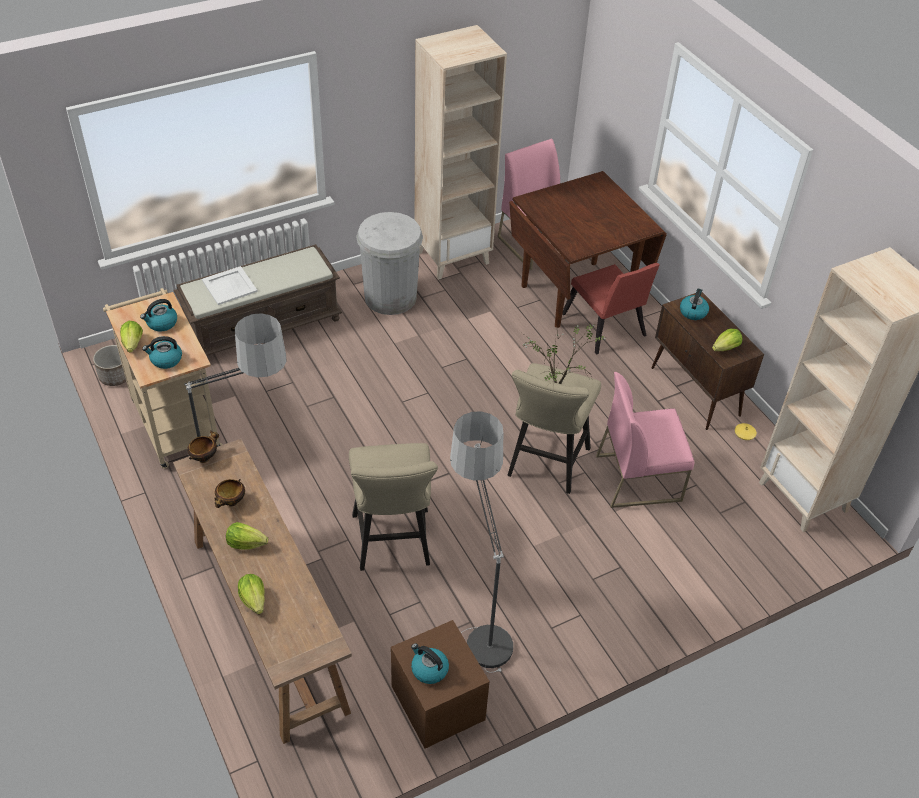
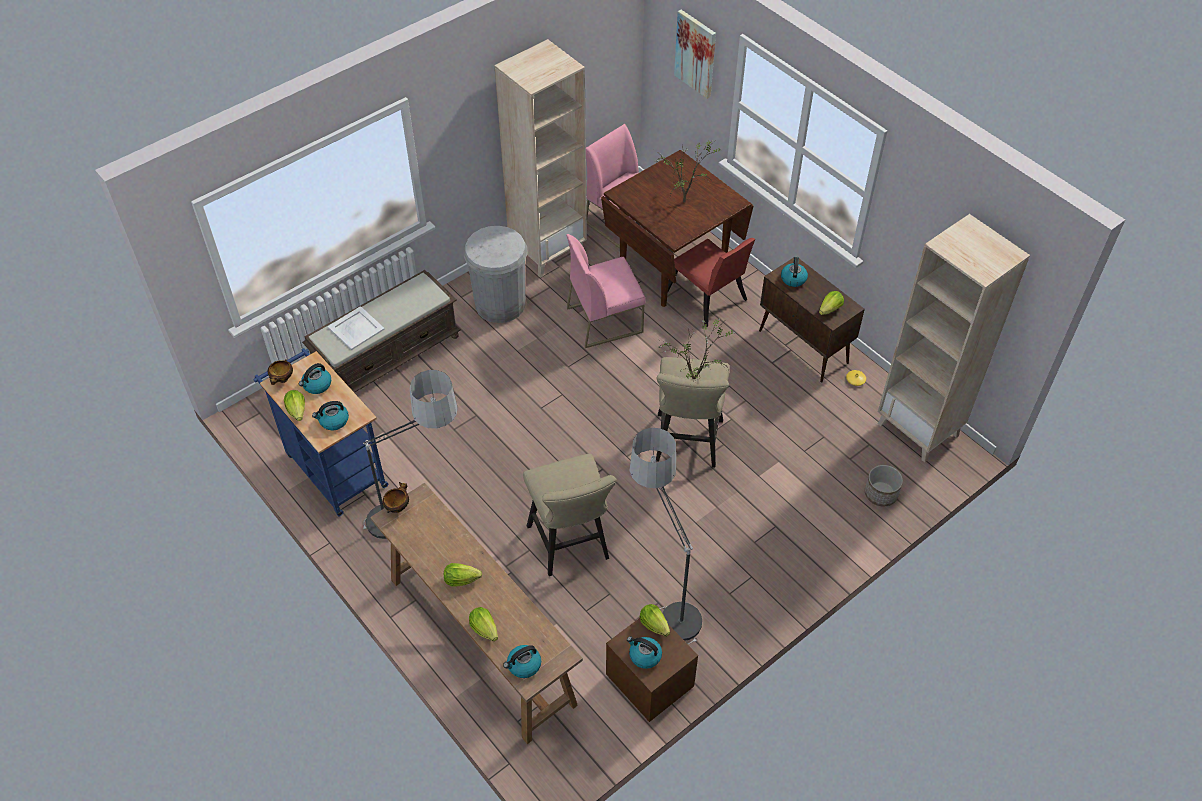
camera: 10 degrees left, 5 degrees up
(116, 376) = (263, 434): planter -> planter (881, 494)
(173, 420) = (333, 467): beige cart -> blue cart
(231, 503) = (435, 545): bowl -> bowl (282, 380)
(283, 648) = (523, 665): none -> kettle
(449, 638) = (654, 624): none -> lettuce
(596, 217) = (686, 200): none -> potted plant
(631, 66) = (696, 53): none -> picture
(639, 477) = (772, 439): pink chair -> pink chair (605, 319)

